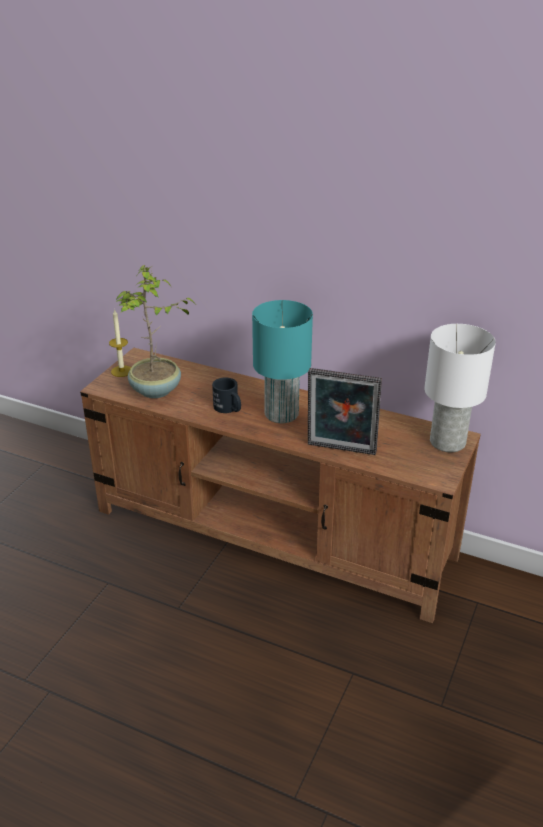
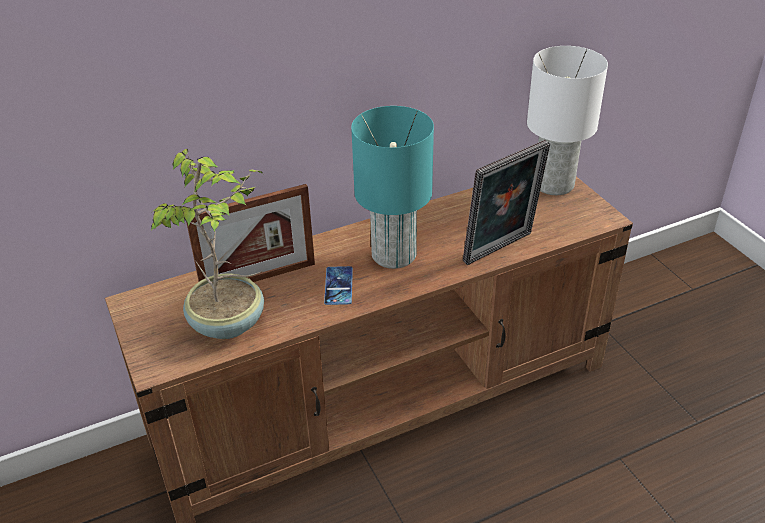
camera: 50 degrees left, 5 degrees up
(121, 371) = (145, 332): candle -> none
(202, 381) = (259, 278): none -> picture frame
(229, 409) = (338, 286): black mug -> phone

